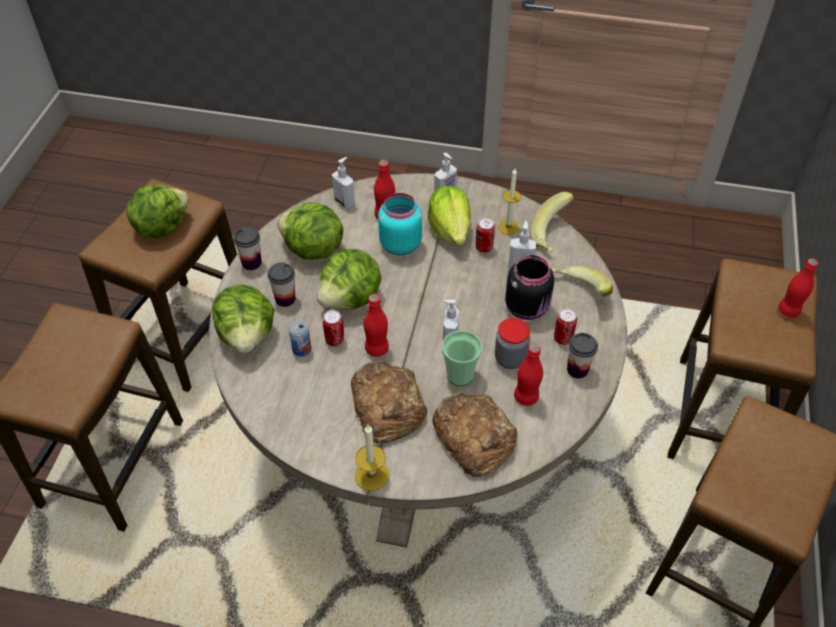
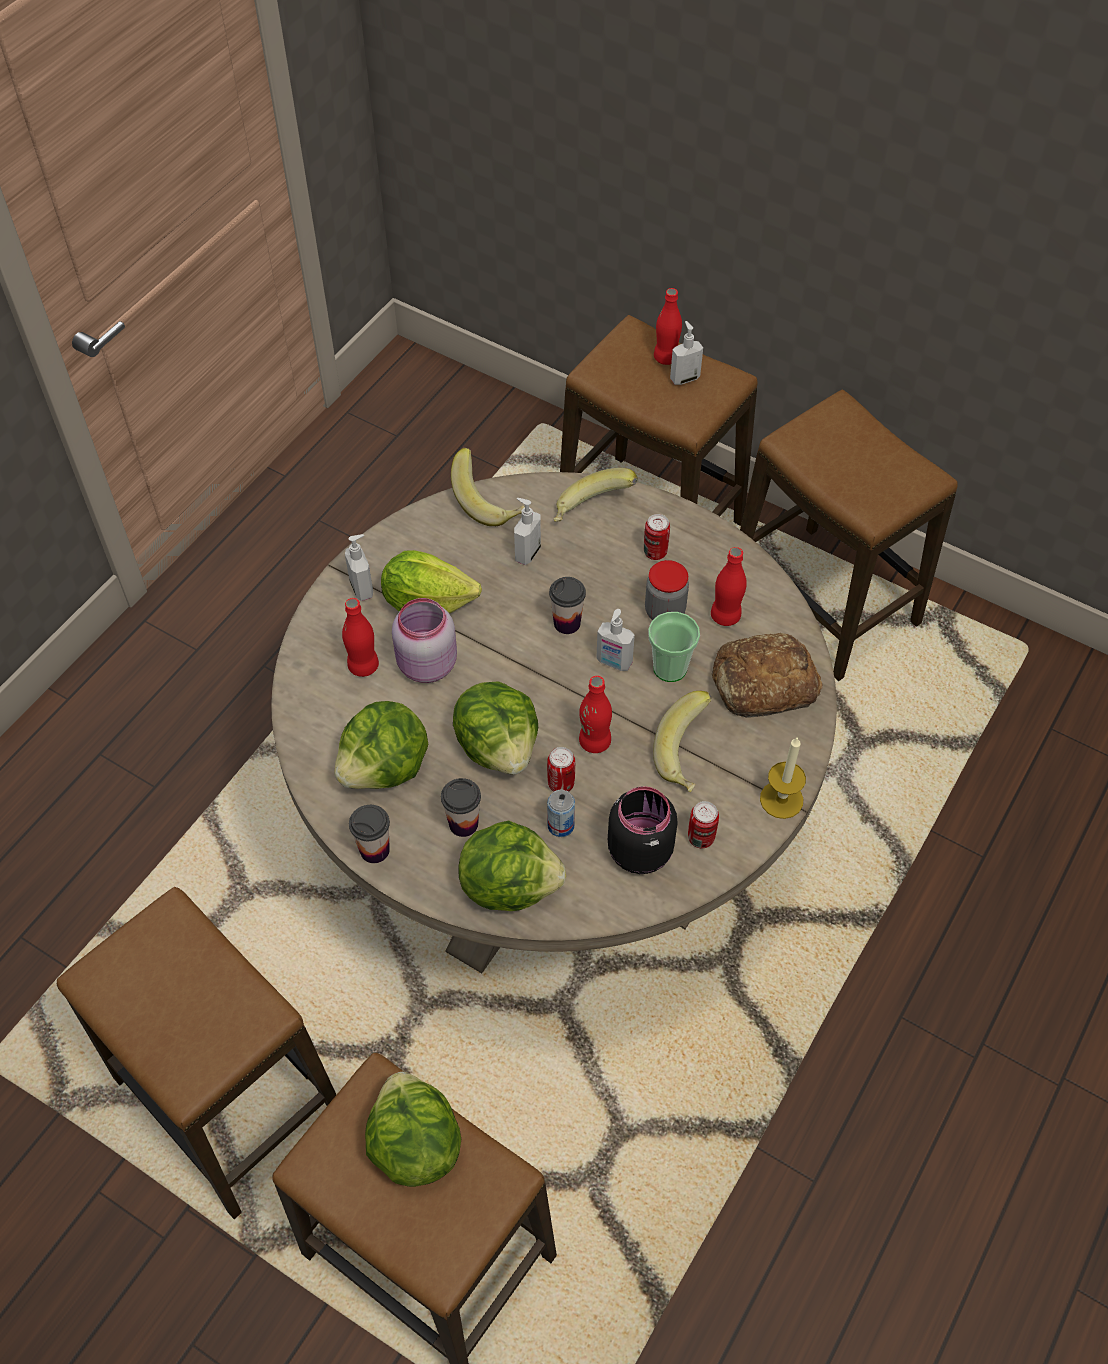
camera: 70 degrees left, 5 degrees up
(161, 226) = (183, 983): lettuce -> lettuce (414, 1145)
(345, 202) = (310, 705): soap dispenser -> soap dispenser (684, 378)
(387, 406) = (688, 756): bread -> banana
(399, 244) = (425, 665): turquoise jar -> pink jar
(484, 247) = (476, 578): can -> can (701, 838)
(508, 227) = (453, 541): candle -> none
(528, 307) = (595, 568): black jar -> black jar (640, 849)
(577, 369) = (705, 555): cup -> cup (567, 623)

